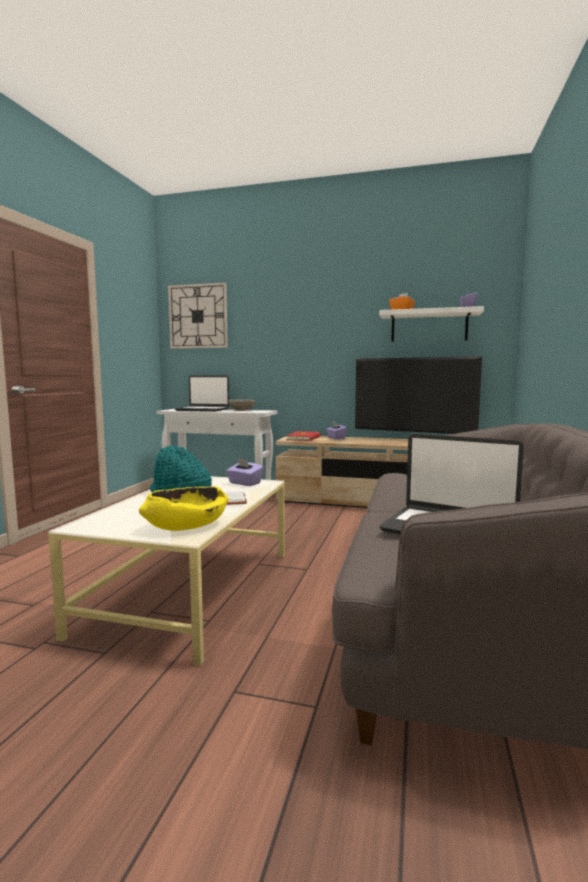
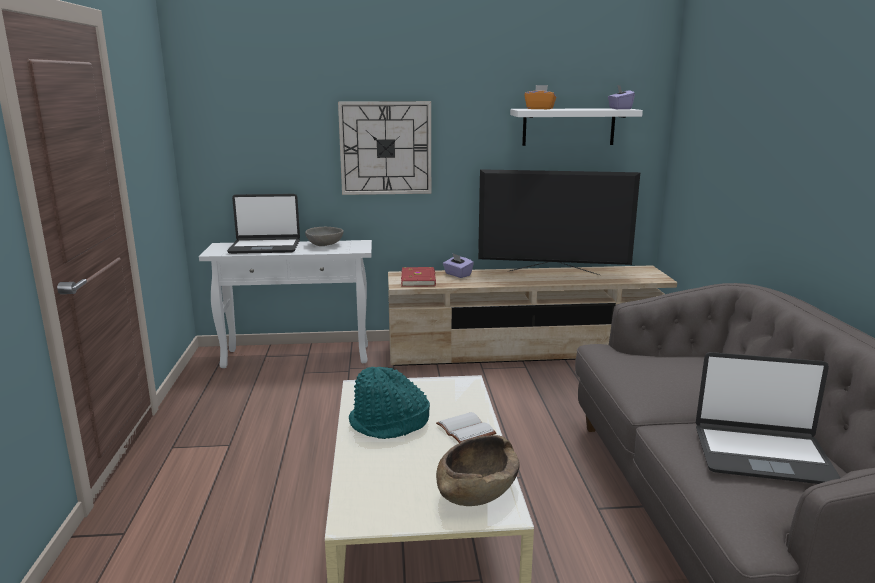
camera: 20 degrees left, 10 degrees up
(186, 525) = (477, 490): yellow bowl -> brown bowl
(198, 316) = (239, 104): wall clock -> wall clock (385, 148)
(244, 483) = (443, 389): purple tissue box -> none

